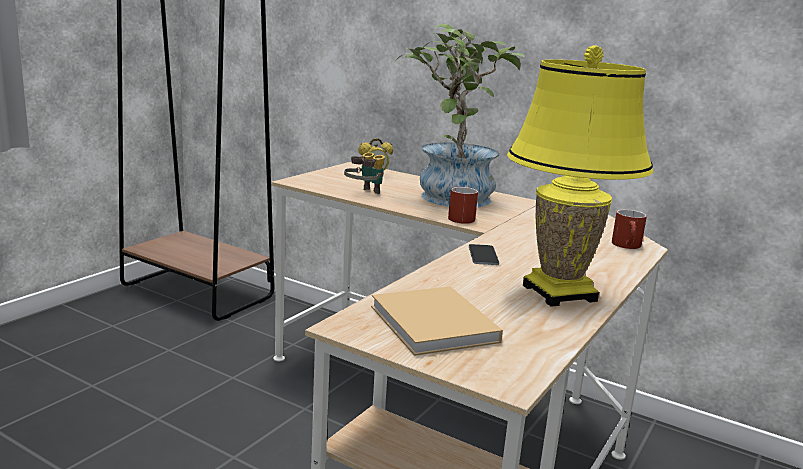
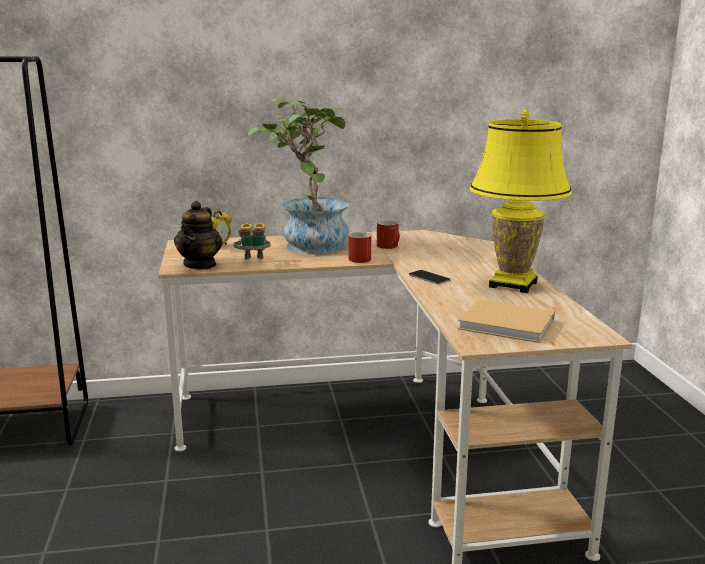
camera: 40 degrees left, 0 degrees up
(319, 184) = (200, 265): none -> teapot
(628, 246) = (476, 246): red mug -> red mug (390, 247)

